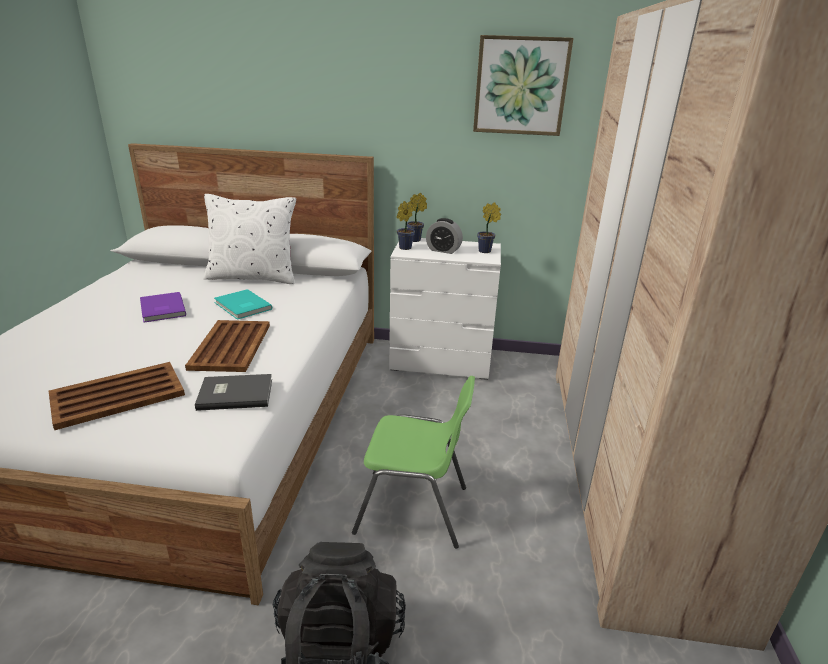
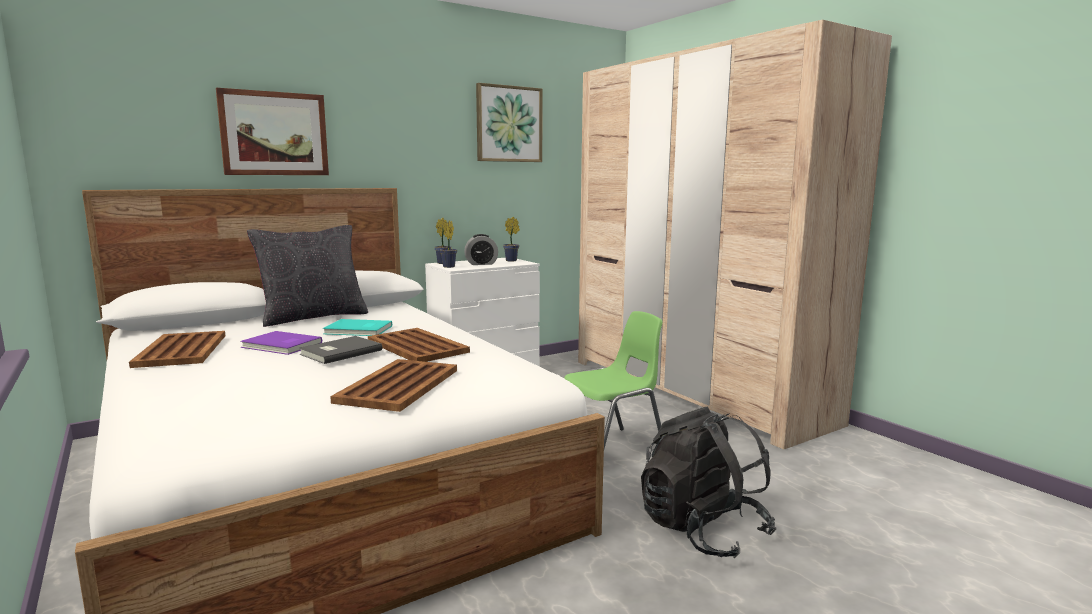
camera: 40 degrees left, 15 degrees down
(116, 292) = (182, 350): none -> brown tray
(234, 393) = (492, 361): grey book -> grey book (339, 352)
(253, 277) = (313, 317): white pillow -> black pillow
(265, 98) = (274, 134): none -> picture

